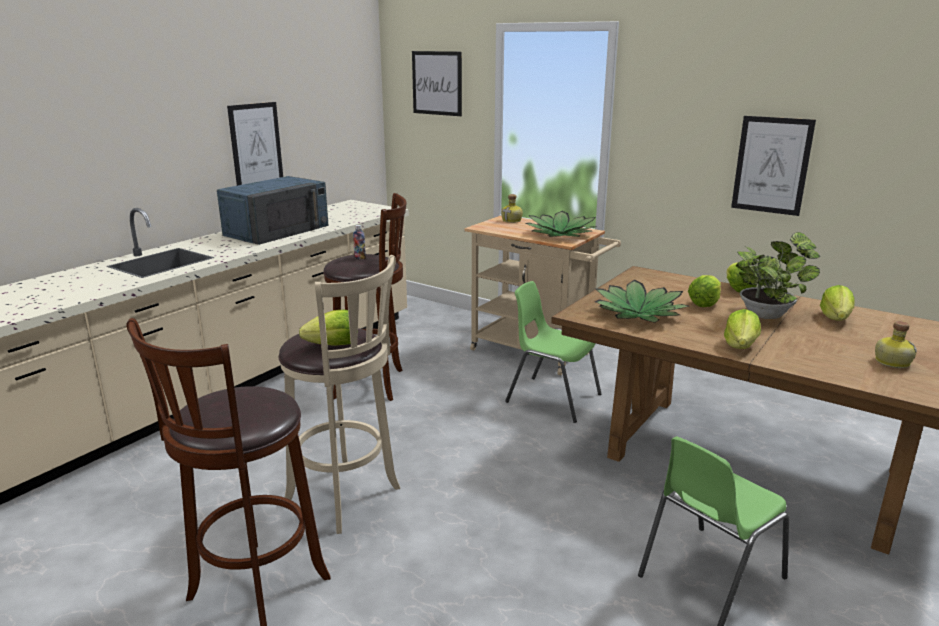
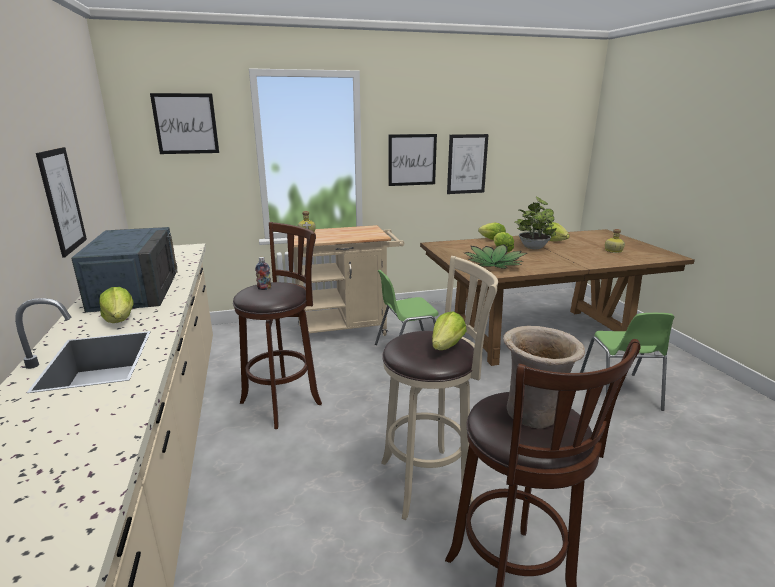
camera: 50 degrees left, 0 degrees up
(240, 406) = (534, 413): none -> beige vase
(560, 234) = (361, 233): potted plant -> none
(680, 148) = (412, 160): none -> picture
(740, 346) = (566, 263): lettuce -> lettuce (120, 319)

